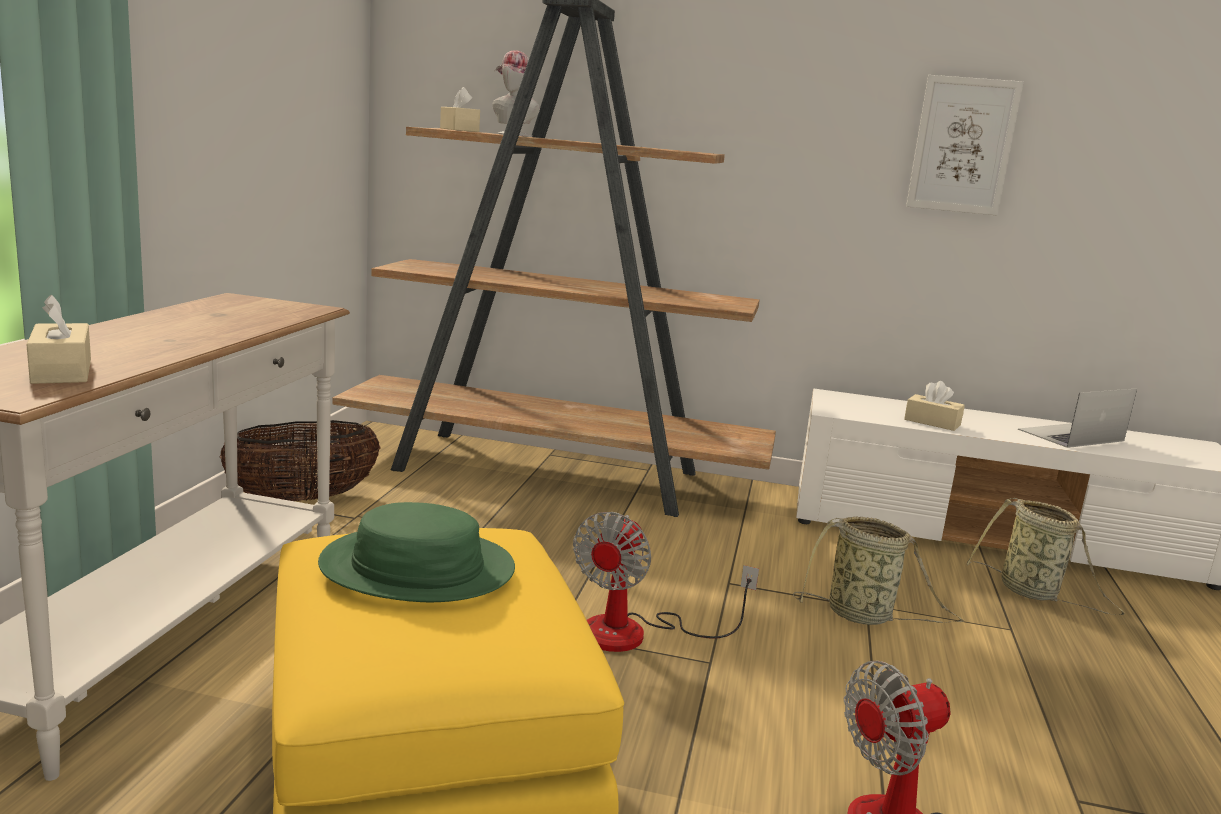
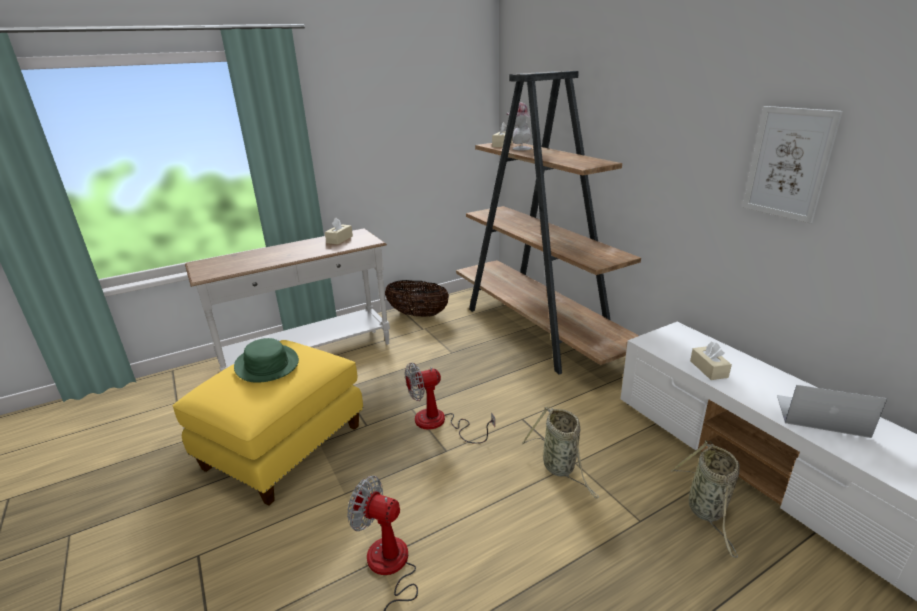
camera: 50 degrees right, 10 degrees up
(62, 371) = (233, 266): beige tissue box -> beige tissue box (339, 239)

